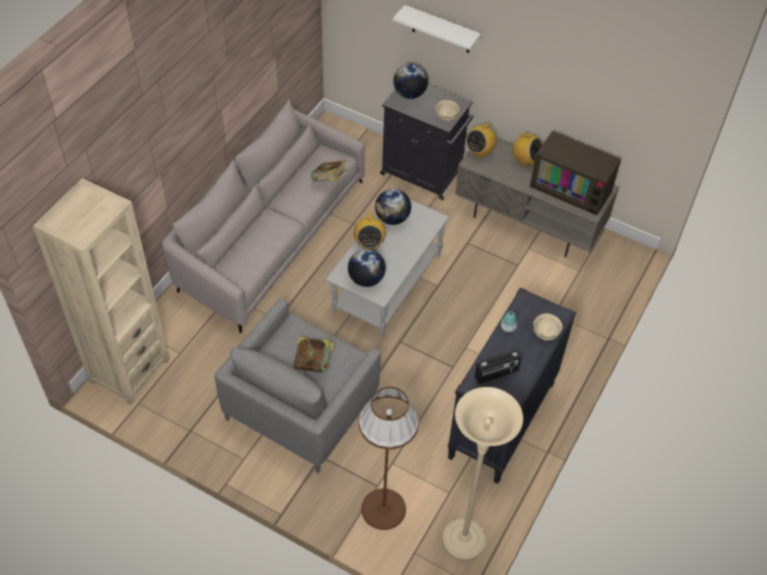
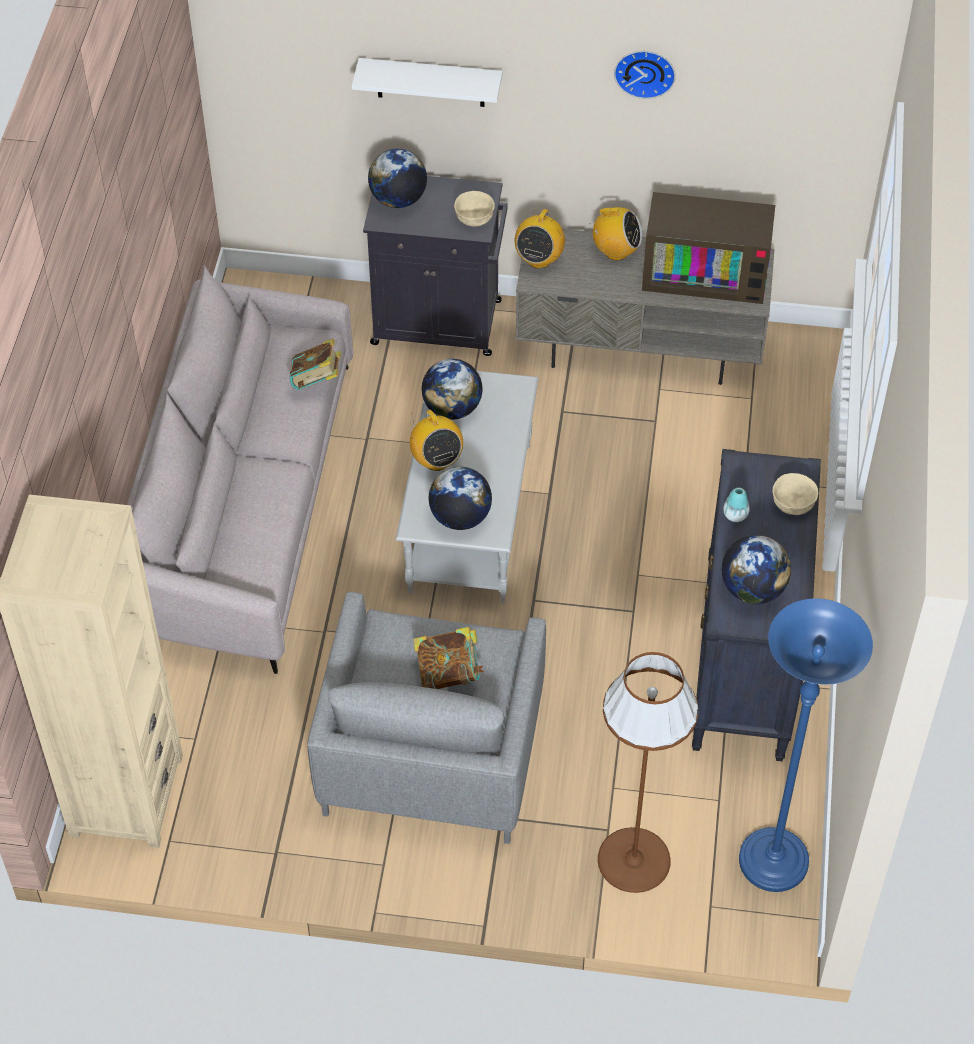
camera: 20 degrees left, 0 degrees up
(463, 541) = (773, 862): beige floor lamp -> blue floor lamp
(496, 374) = (752, 589): radio -> globe
(561, 55) = (645, 71): none -> wall clock

